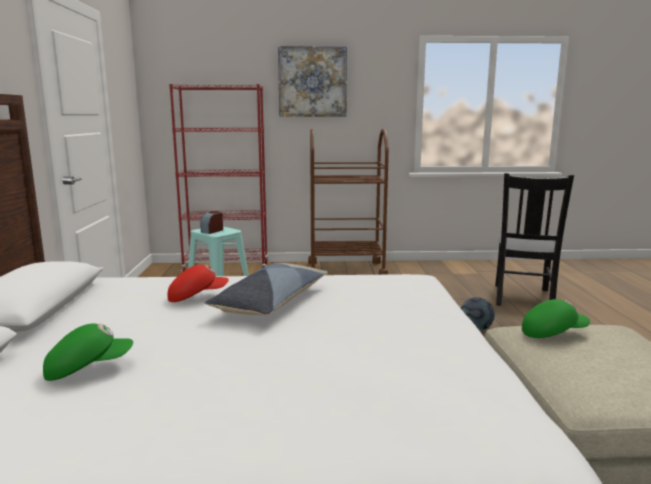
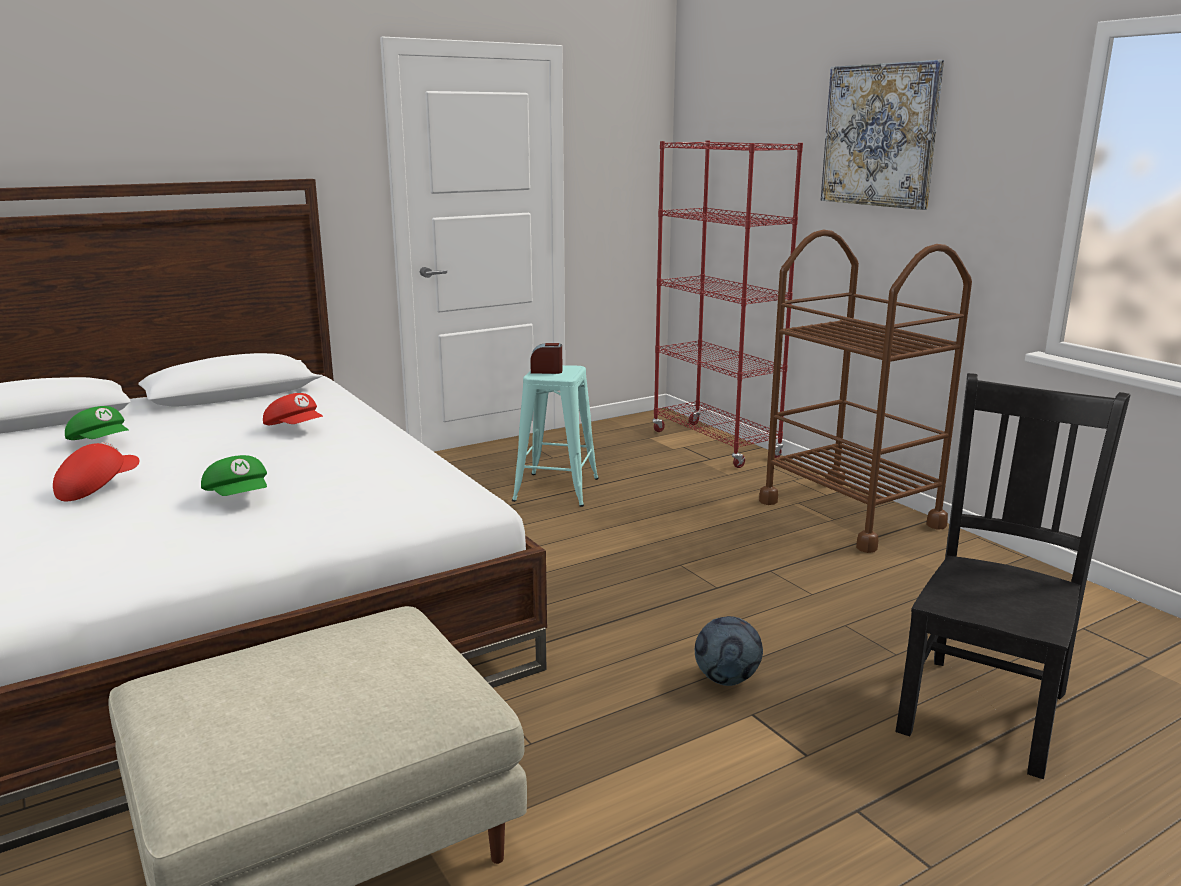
camera: 60 degrees right, 5 degrees up
(250, 372) = (97, 488): none -> red cap
(271, 302) = (300, 456): pillow -> none
(522, 298) = (985, 709): black chair -> black chair turned 135 degrees clockwise
(552, 333) = (382, 641): green cap -> green cap (239, 498)

